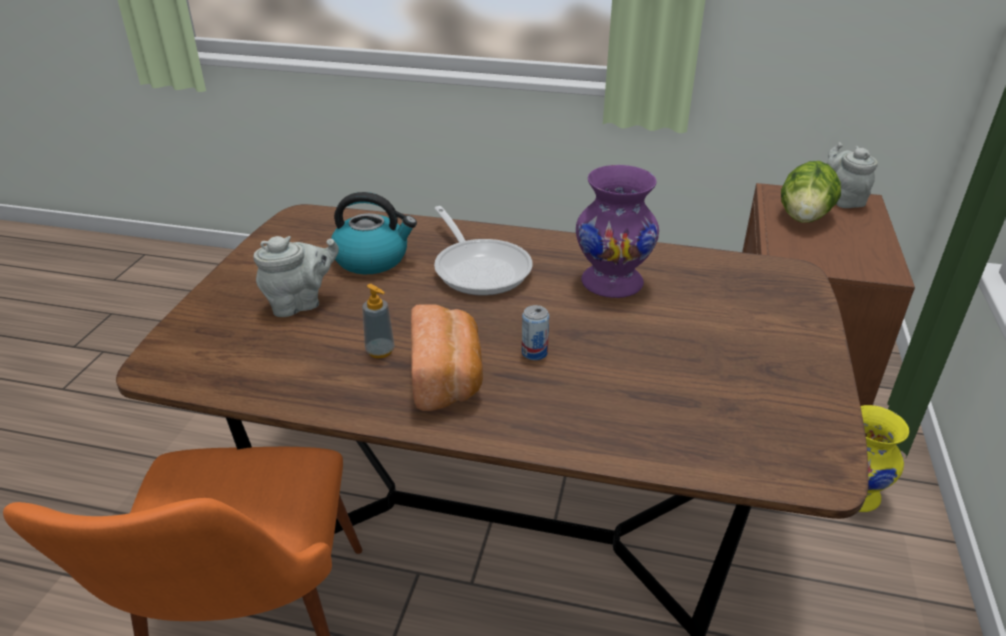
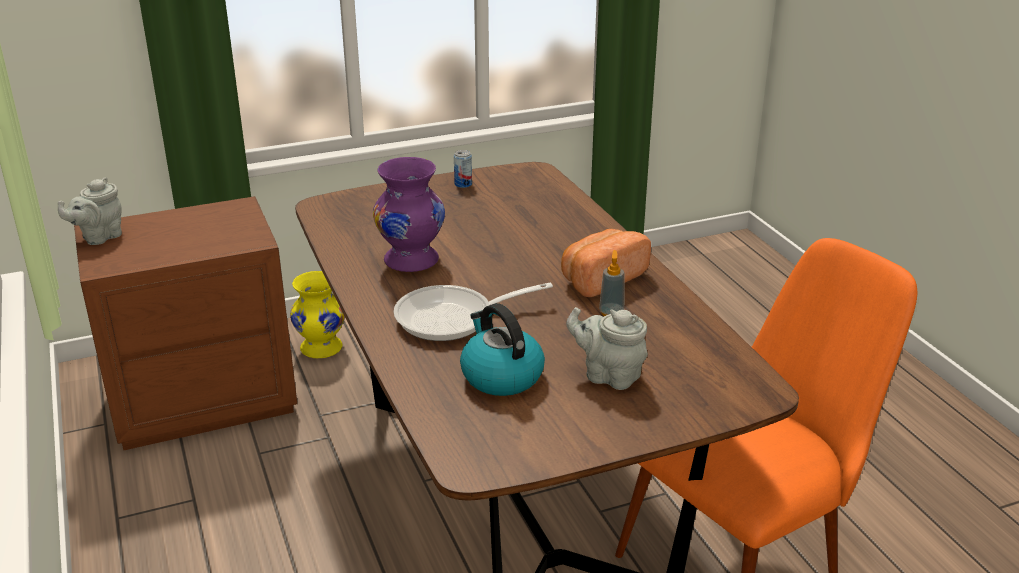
camera: 125 degrees left, 5 degrees down
(479, 268) = (453, 318): frying pan -> frying pan turned 135 degrees counterclockwise
(534, 353) = (536, 261): can -> can (463, 184)
(804, 218) = (157, 246): lettuce -> none

